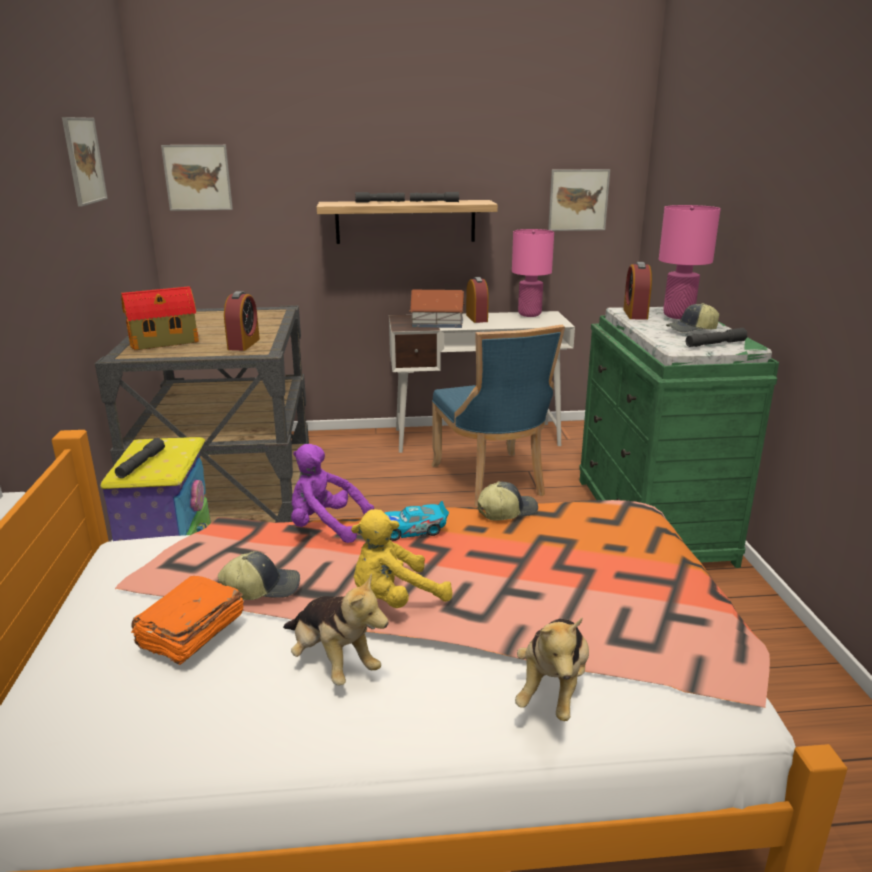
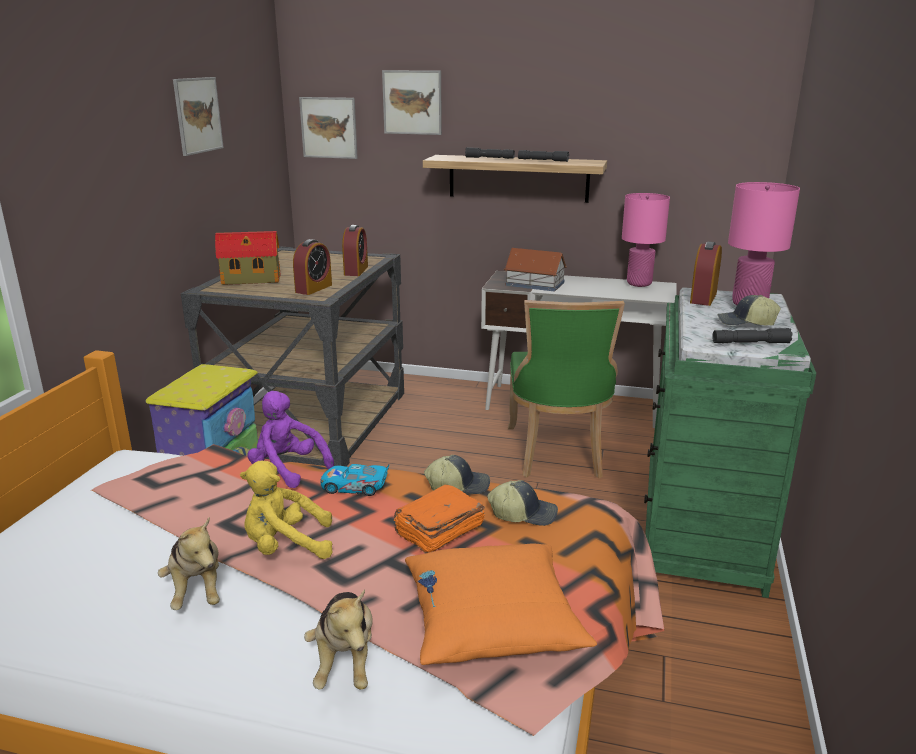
camera: 20 degrees right, 0 degrees up
(141, 464) = (187, 387): grey flashlight -> none
(190, 633) = (110, 539): orange book -> orange book (438, 531)
(262, 588) = (193, 513): cap -> cap (523, 514)
(476, 318) = (580, 282): alarm clock -> alarm clock (356, 271)
(492, 481) = (557, 454): blue chair -> green chair
(553, 689) = (345, 661): plush toy -> plush toy turned 45 degrees counterclockwise
(578, 200) = (706, 165): picture -> picture (412, 102)
(648, 624) = (492, 624): none -> orange pillow

